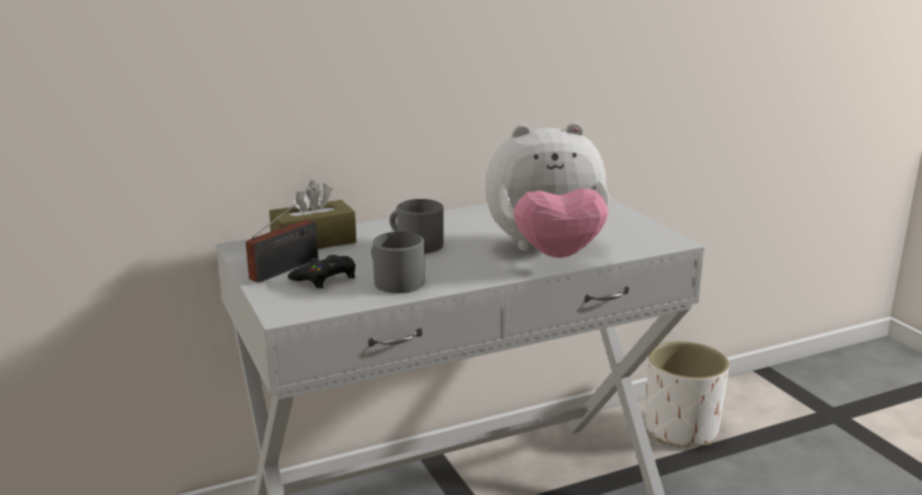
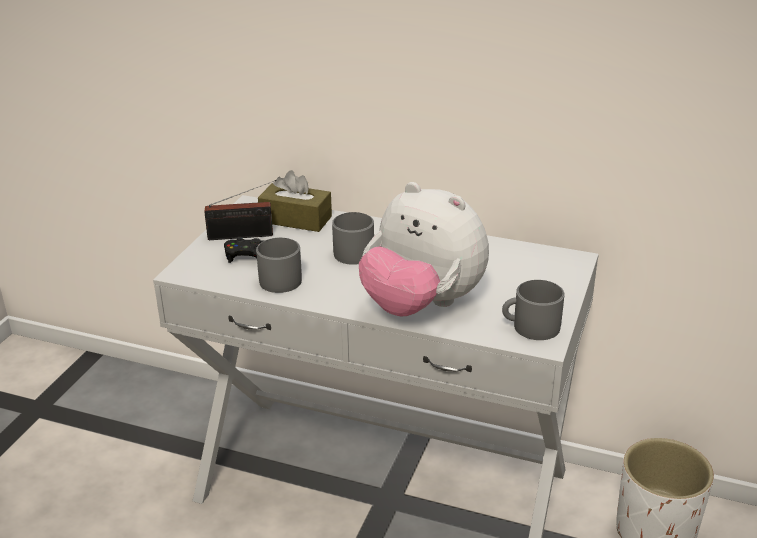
camera: 45 degrees right, 10 degrees up
(644, 237) = (530, 327): none -> grey mug

